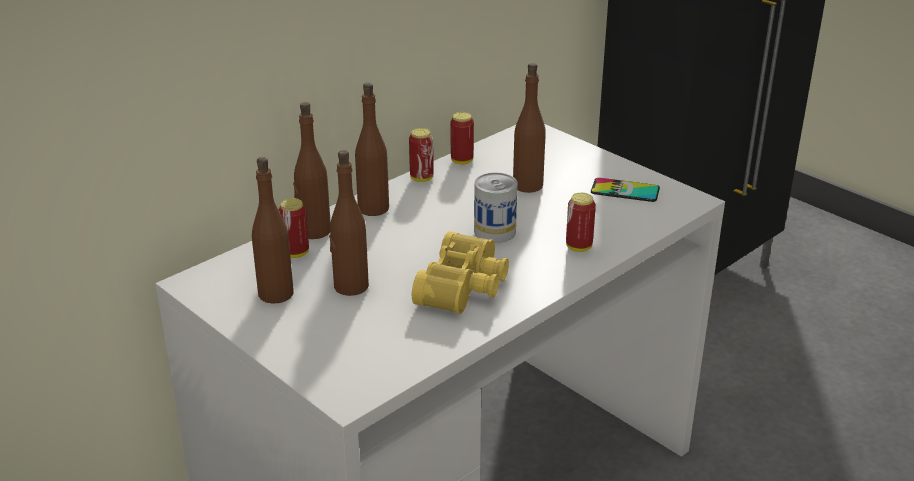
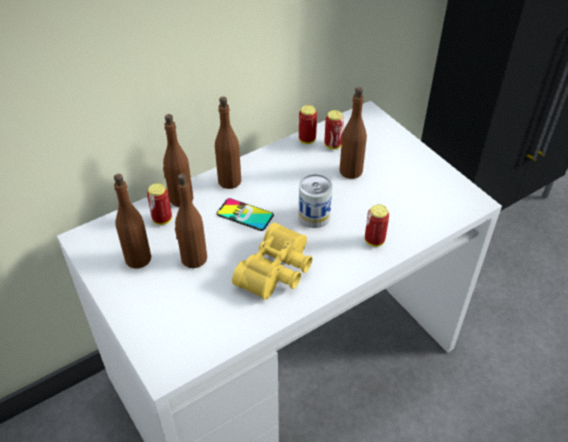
camera: 10 degrees right, 15 degrees up
(421, 178) = (272, 154): can -> can (333, 145)
(625, 190) = (425, 185): phone -> phone (245, 215)

